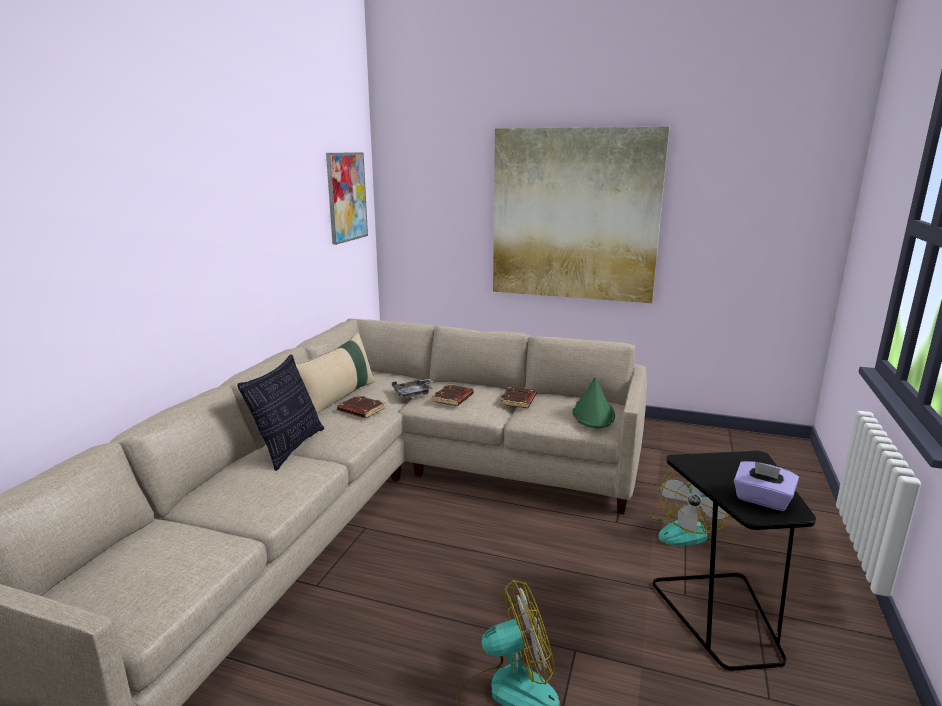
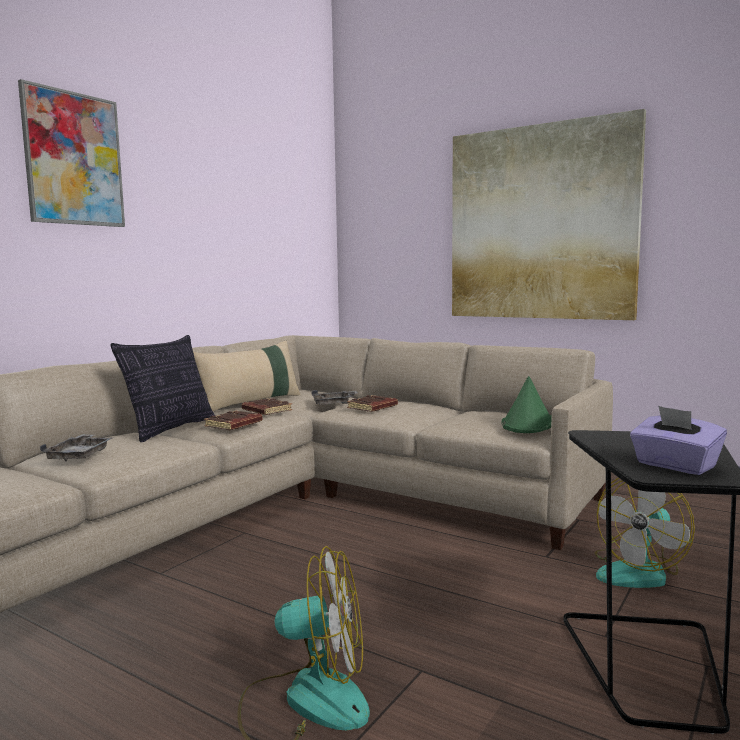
camera: 15 degrees right, 10 degrees down
(233, 498) = (80, 455): none -> grey tray
(346, 197) = (299, 215): picture -> picture (73, 159)
(519, 401) = (447, 413): brown book -> brown book (234, 425)

